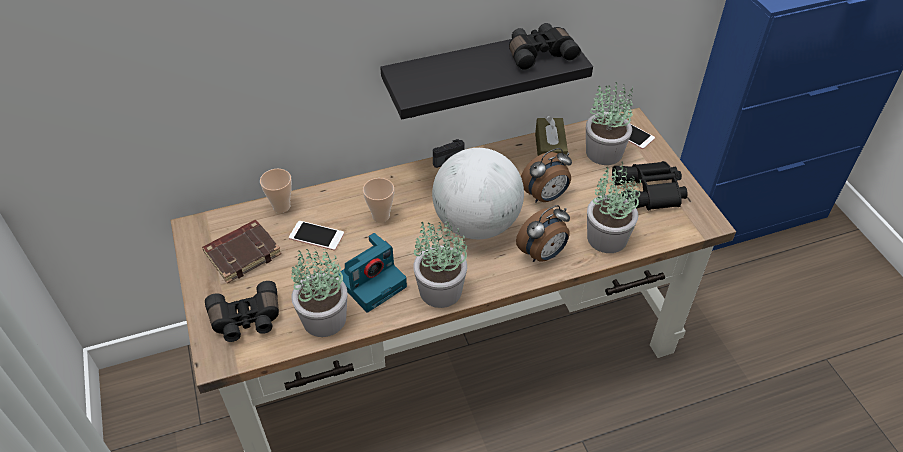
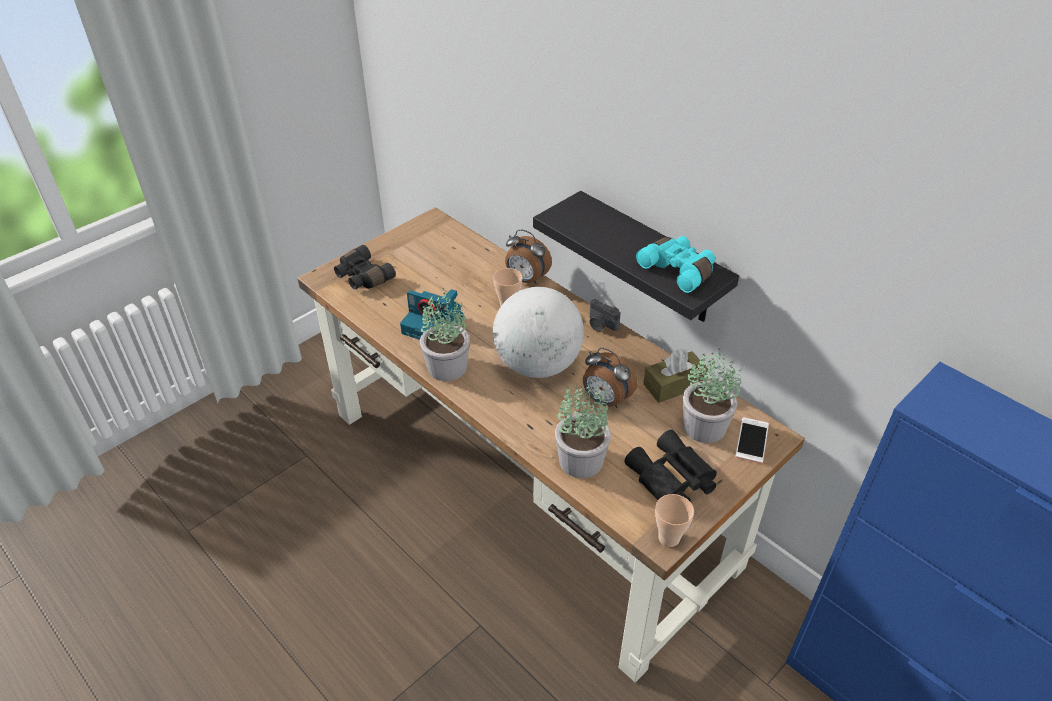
camera: 65 degrees right, 5 degrees down
(243, 253) = (423, 251): brown book -> none
(281, 206) = (482, 251): cup -> cup (669, 538)
(316, 236) = (463, 279): phone -> none
(324, 320) = (382, 314): potted plant -> none
(539, 54) = (679, 270): black binoculars -> turquoise binoculars
(543, 254) = (528, 419): alarm clock -> alarm clock (526, 279)

